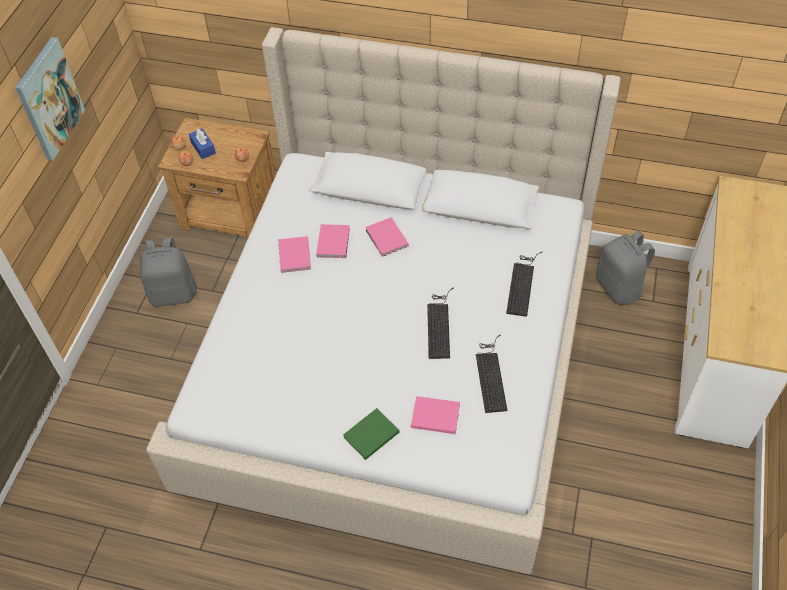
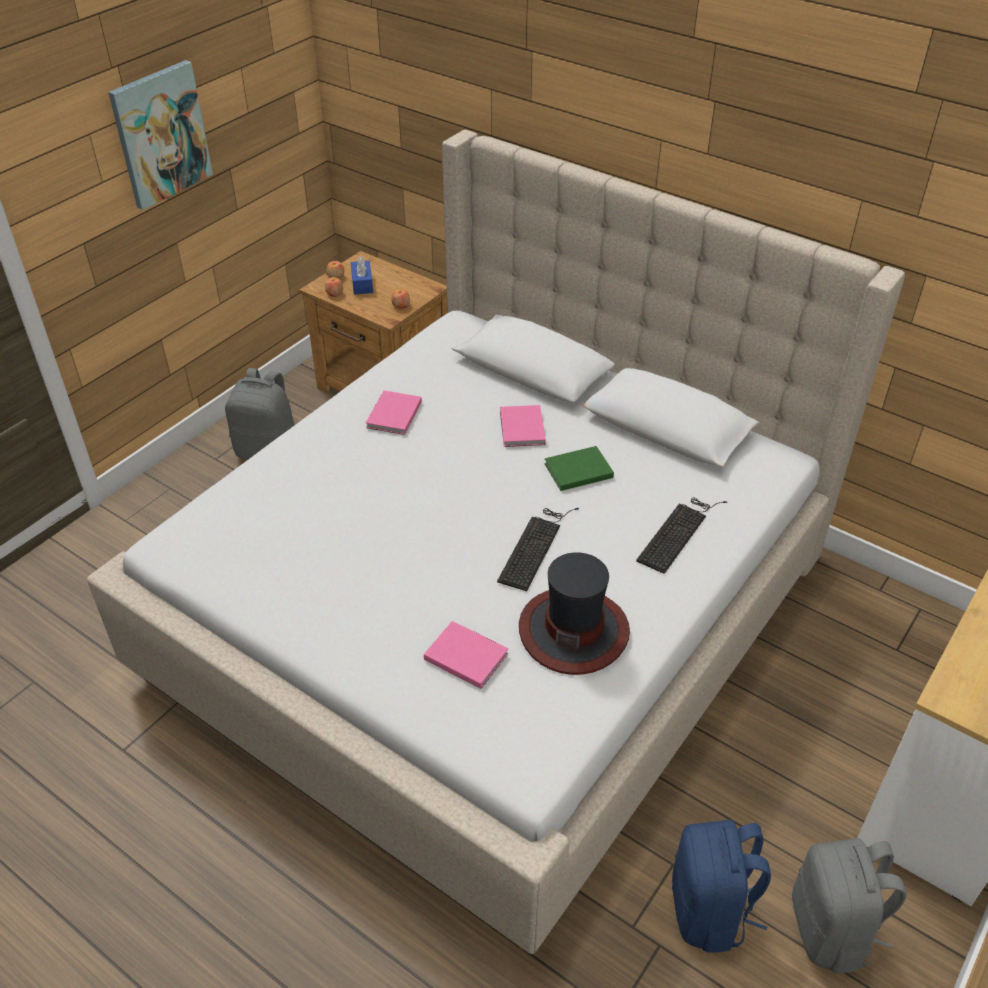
camera: 20 degrees right, 10 degrees down
(334, 241) = (452, 413): pink book -> none
(369, 435) = (363, 650): green book -> green book (576, 470)
(491, 375) = (573, 630): keyboard -> hat
(611, 507) = (710, 911): none -> blue backpack
(620, 287) = (853, 617): grey backpack -> grey backpack (832, 930)

